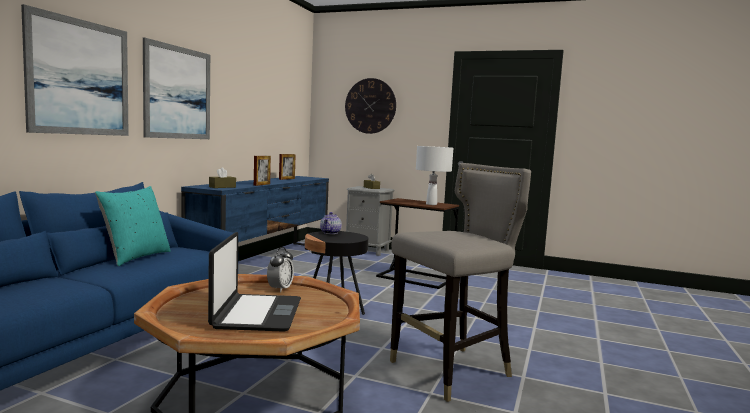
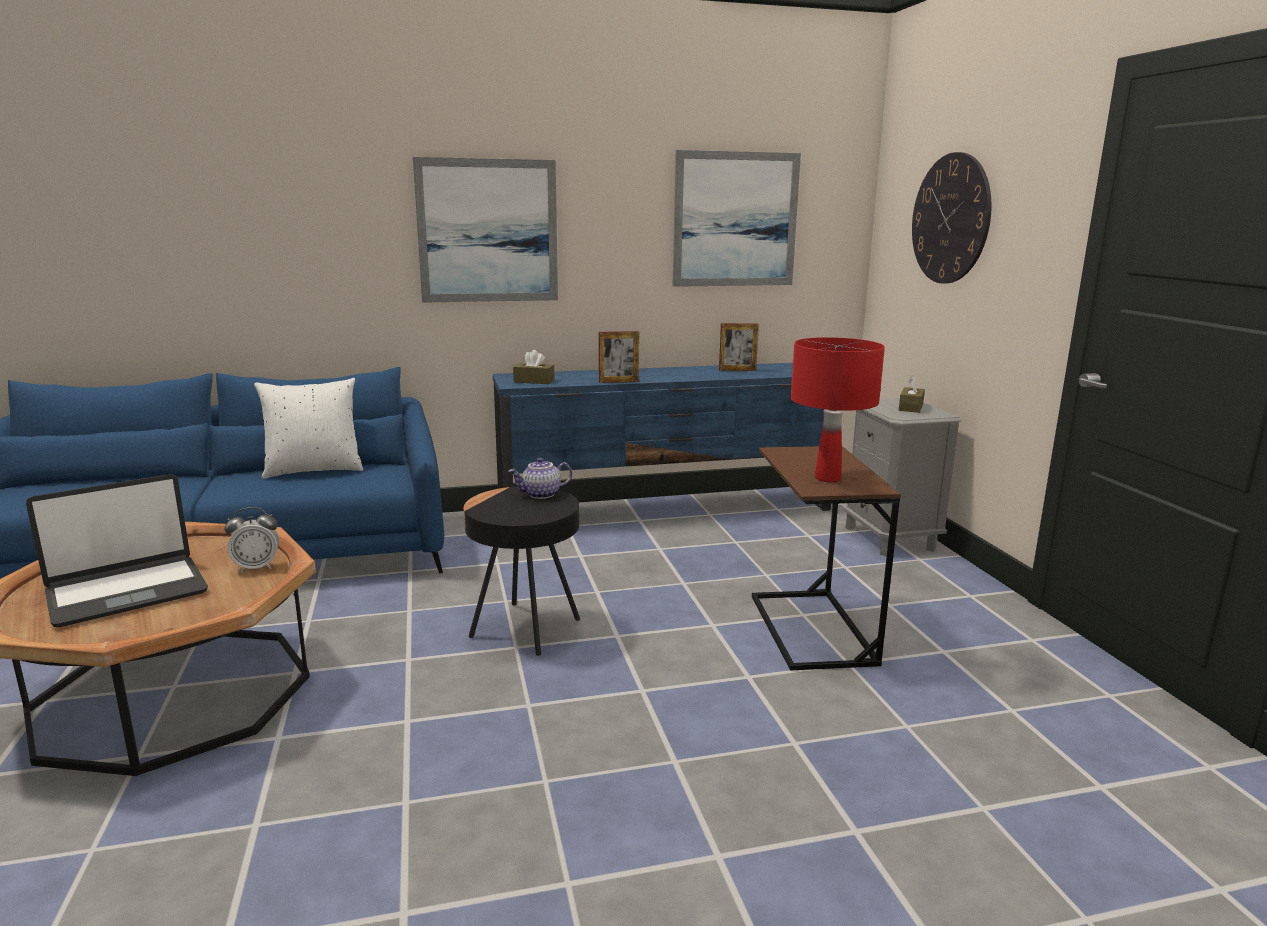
camera: 55 degrees right, 10 degrees up
(79, 77) = (311, 229): picture -> picture (735, 220)
(135, 257) = (314, 470): turquoise pillow -> white pillow
(431, 204) = (828, 478): white table lamp -> red table lamp
(453, 371) = (363, 819): grey stool -> none

